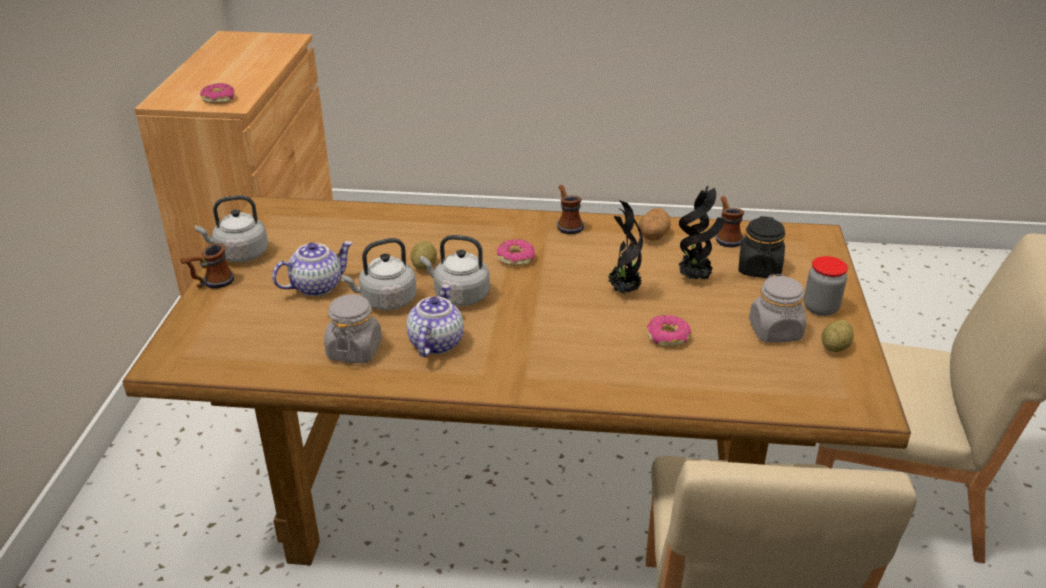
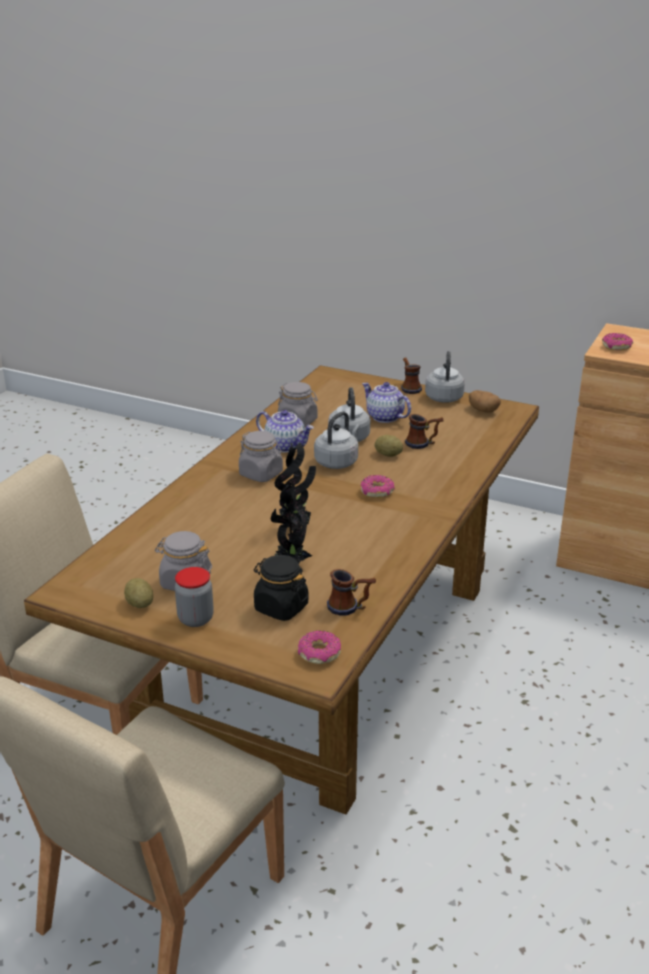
camera: 110 degrees right, 5 degrees down
(317, 286) = (384, 417): teapot -> teapot turned 150 degrees clockwise
(522, 342) = (261, 474): none -> grey jar
(567, 224) = (423, 526): mug -> mug (423, 444)
(653, 236) = (375, 565): potato -> potato (483, 410)
(668, 337) = (219, 531): donut -> donut (319, 654)

